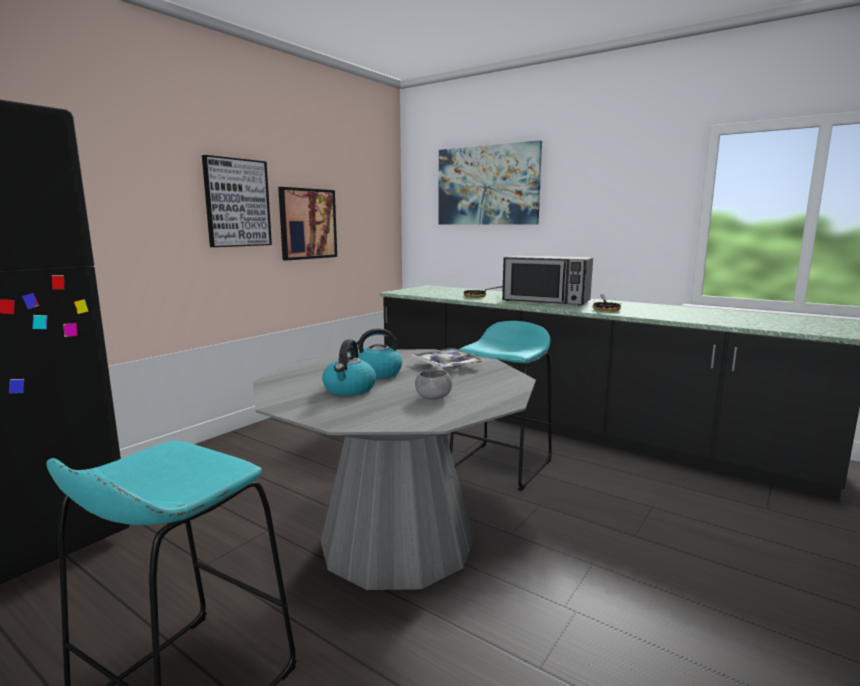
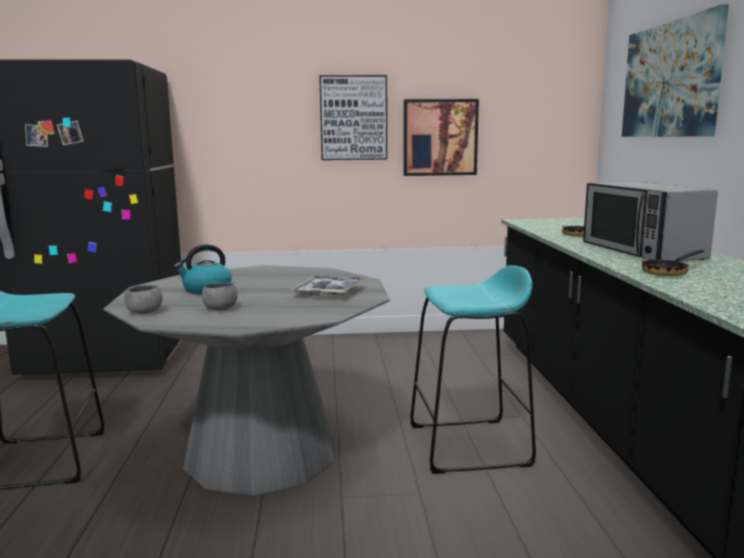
camera: 50 degrees right, 0 degrees up
(377, 373) = (262, 285): kettle -> none
(389, 420) = (144, 312): none -> grey bowl

